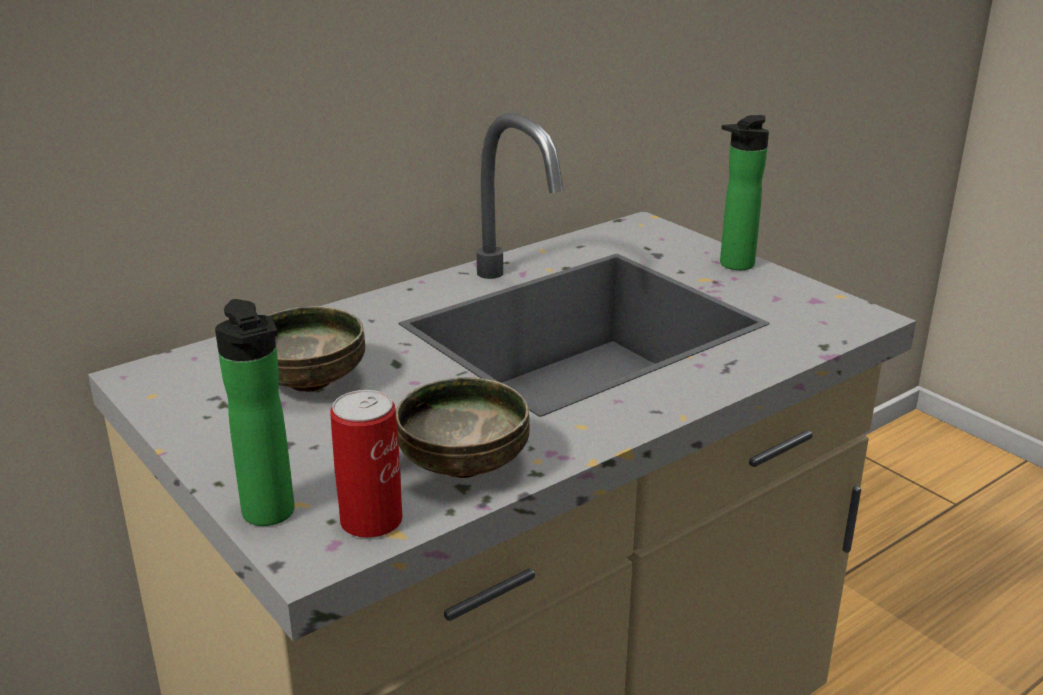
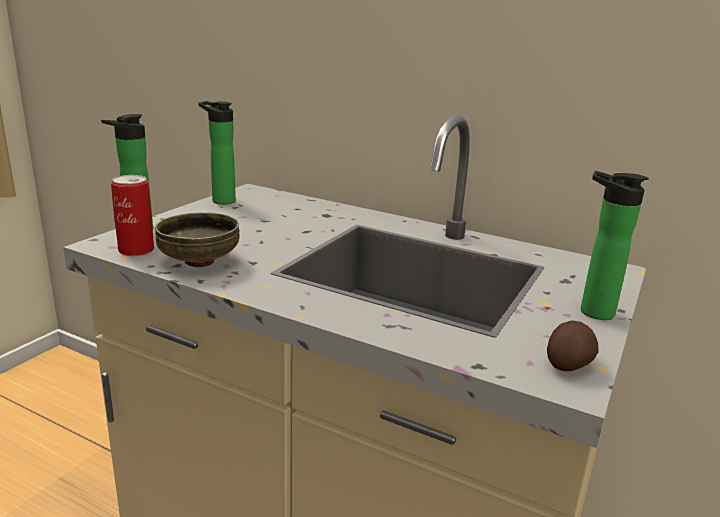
camera: 65 degrees right, 5 degrees down
(173, 413) = (220, 201): none -> bottle
(311, 382) = (269, 218): bowl -> none
(829, 305) = (570, 363): none -> potato

